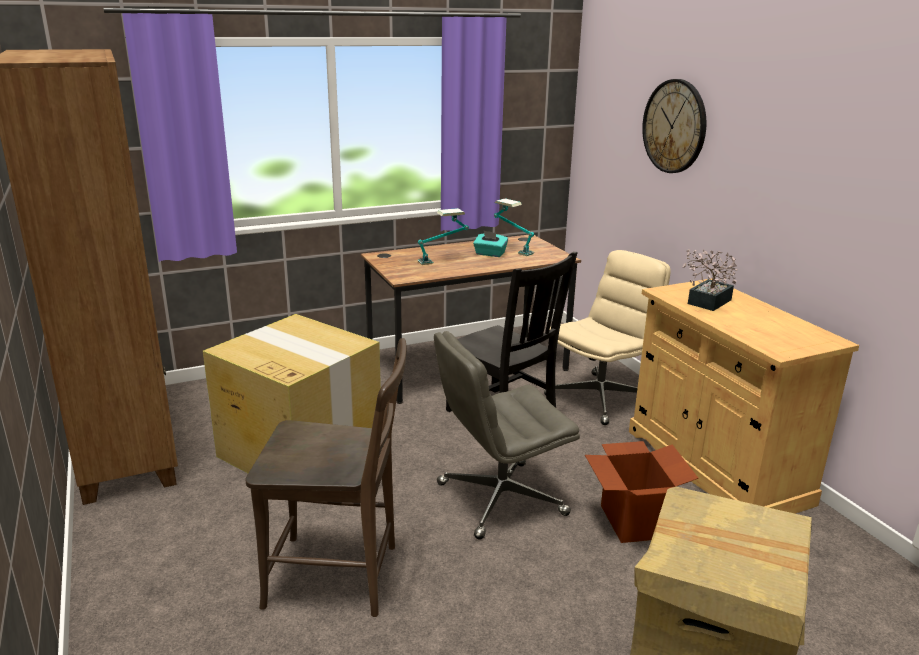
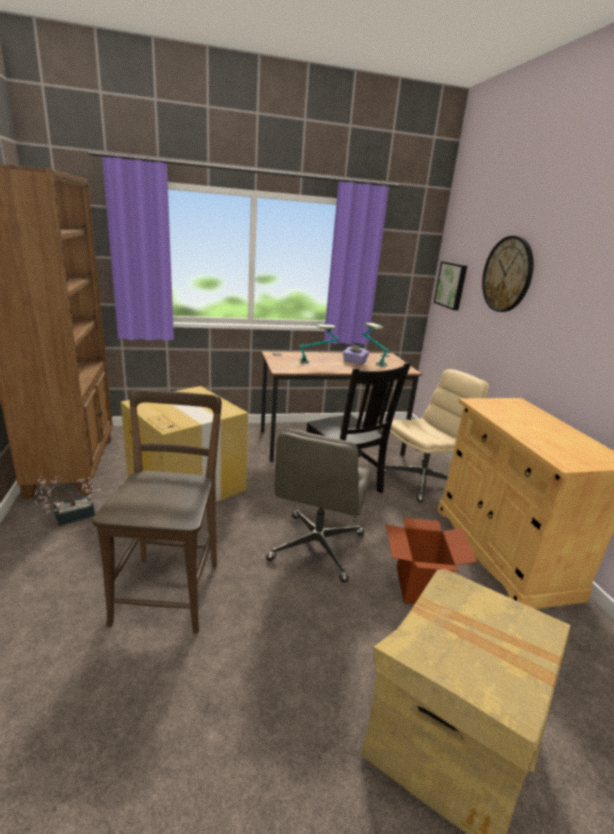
camera: 10 degrees right, 0 degrees up
(340, 576) = (169, 588): brown chair -> brown chair turned 105 degrees counterclockwise
(490, 254) = (354, 362): turquoise tissue box -> purple tissue box
(499, 500) = (317, 548): grey office chair -> grey office chair turned 60 degrees counterclockwise
(600, 138) = (451, 285): none -> picture
(706, 303) = (510, 415): potted plant -> potted plant (69, 516)

